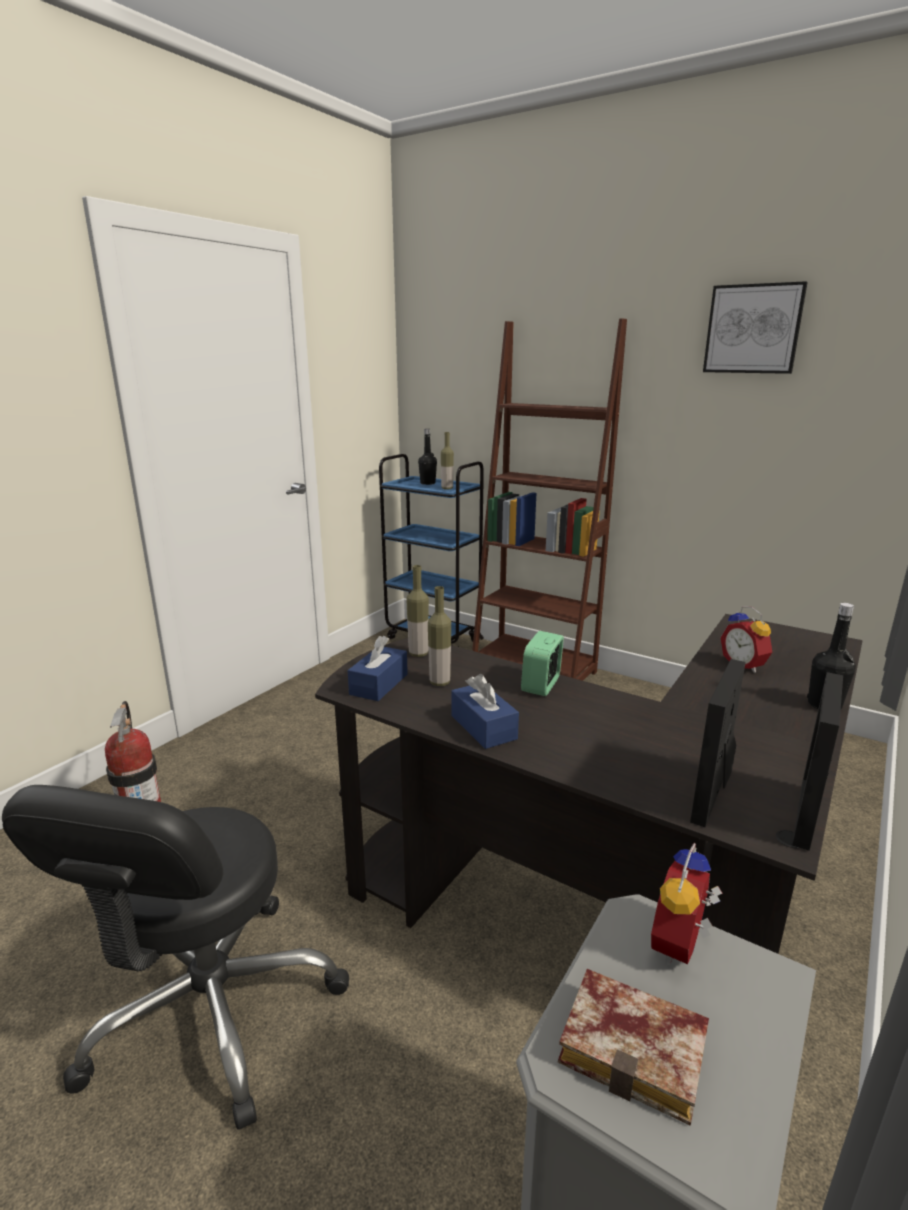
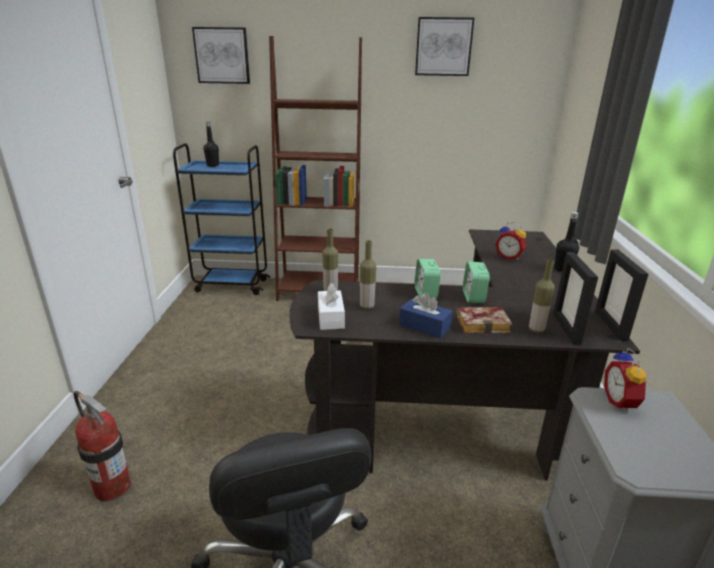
camera: 30 degrees left, 5 degrees up
(379, 684) = (330, 318): blue tissue box -> white tissue box
(447, 488) = (234, 168): bottle -> bottle (536, 329)
(456, 348) = (222, 55): none -> picture
(608, 707) = (473, 297): none -> alarm clock
(639, 1050) = (652, 452): book -> book (484, 324)

